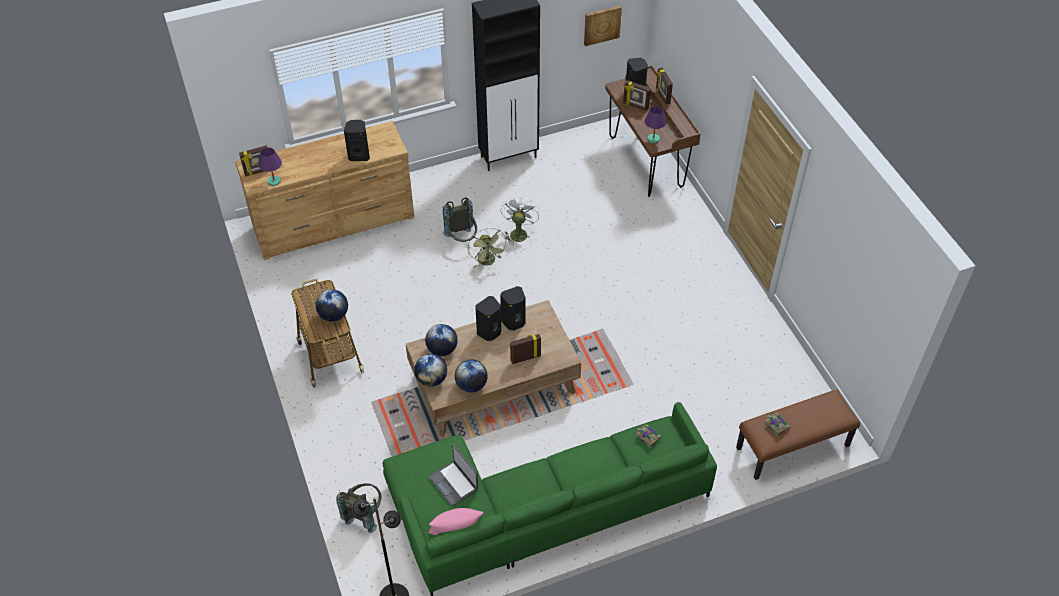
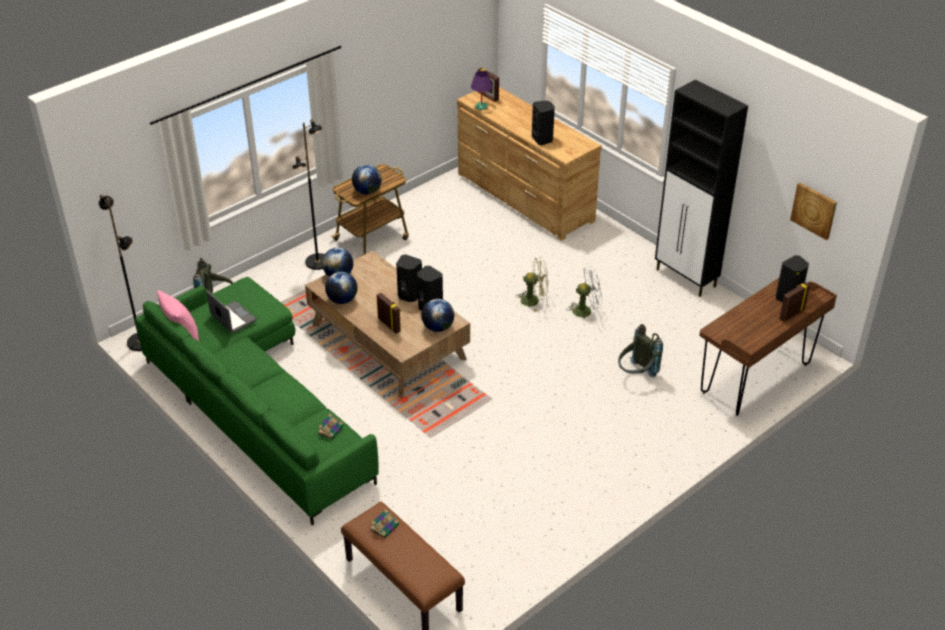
camera: 70 degrees right, 10 degrees down
(343, 410) = (318, 262): none -> black floor lamp
(442, 349) = (375, 272): globe -> globe (438, 327)
(454, 483) = (232, 318): laptop -> laptop turned 105 degrees clockwise
(462, 239) = (553, 277): grey backpack -> grey backpack (636, 374)
(488, 262) = (534, 300): green fan -> green fan turned 135 degrees counterclockwise
(635, 106) = (767, 303): picture frame -> none
(653, 139) = (724, 327): purple table lamp -> none

